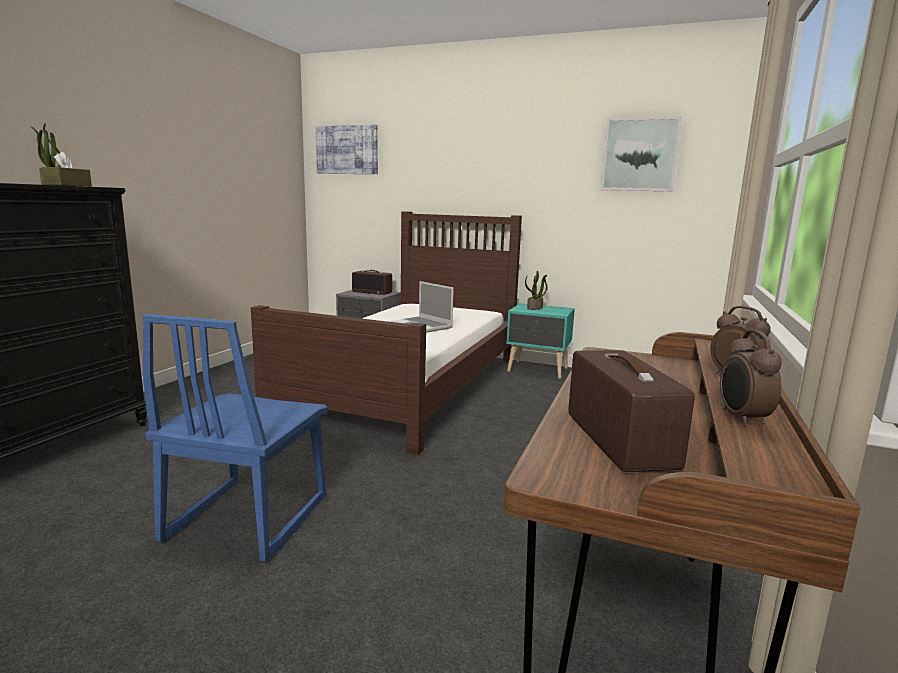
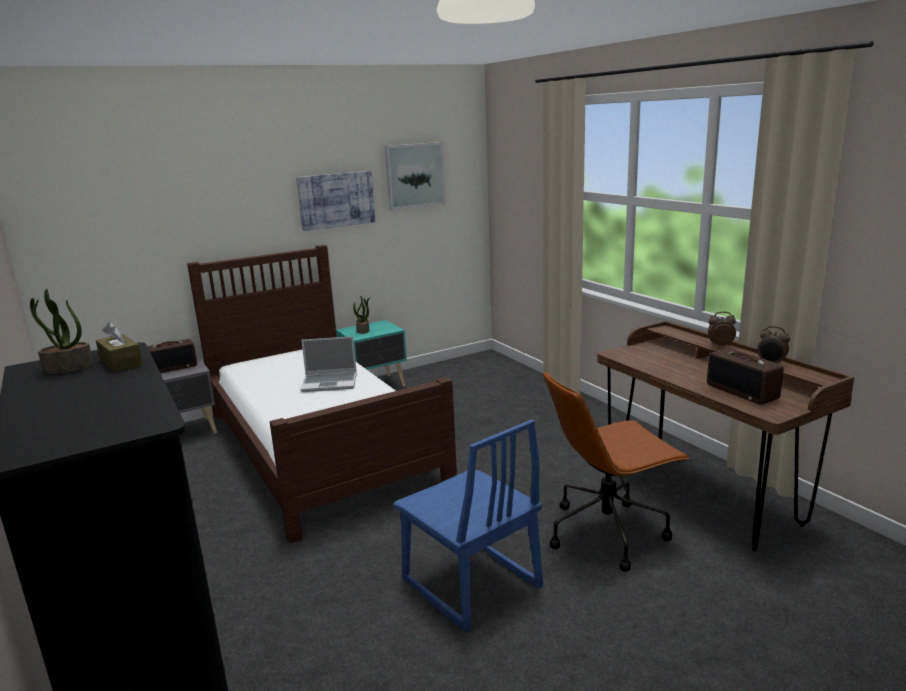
camera: 50 degrees left, 5 degrees up
(347, 150) = (81, 198): picture -> picture (336, 200)
(428, 576) = (608, 532): none -> brown office chair
(616, 439) = (743, 391): radio -> radio turned 150 degrees counterclockwise

